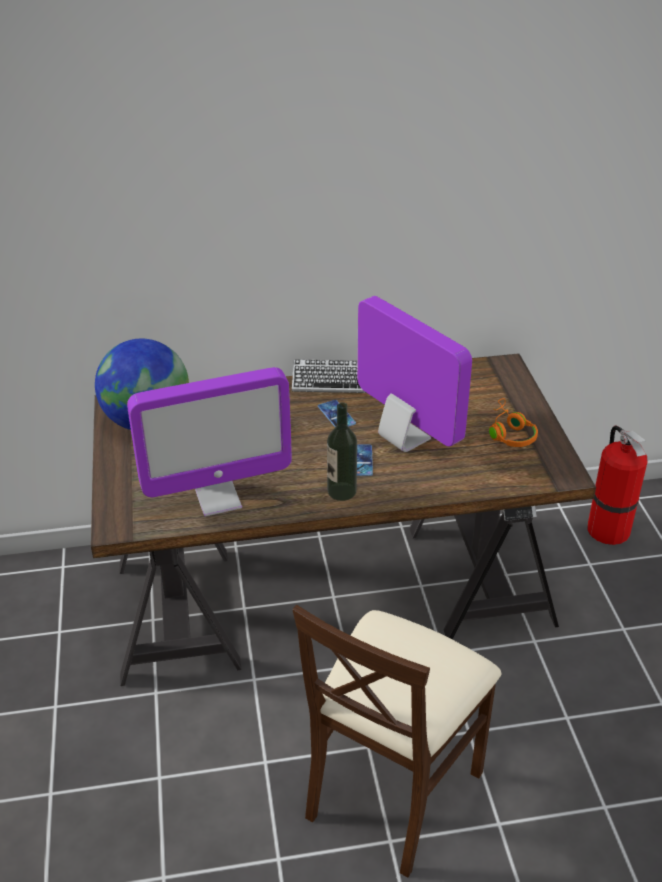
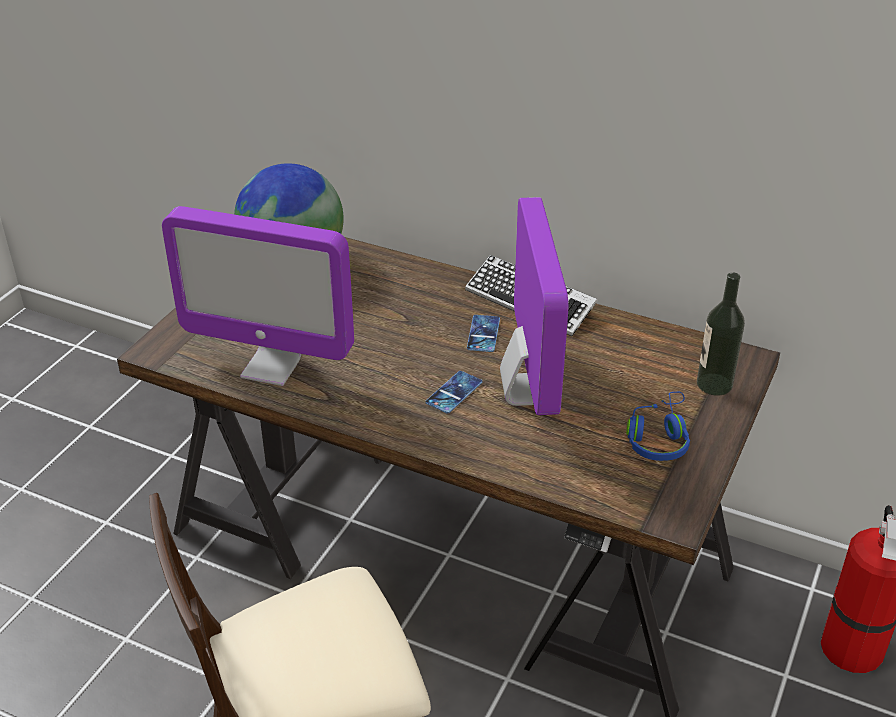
camera: 35 degrees right, 0 degrees up
(341, 491) = (397, 415): bottle -> bottle (714, 384)
(509, 433) = (658, 438): orange headphones -> blue headphones

